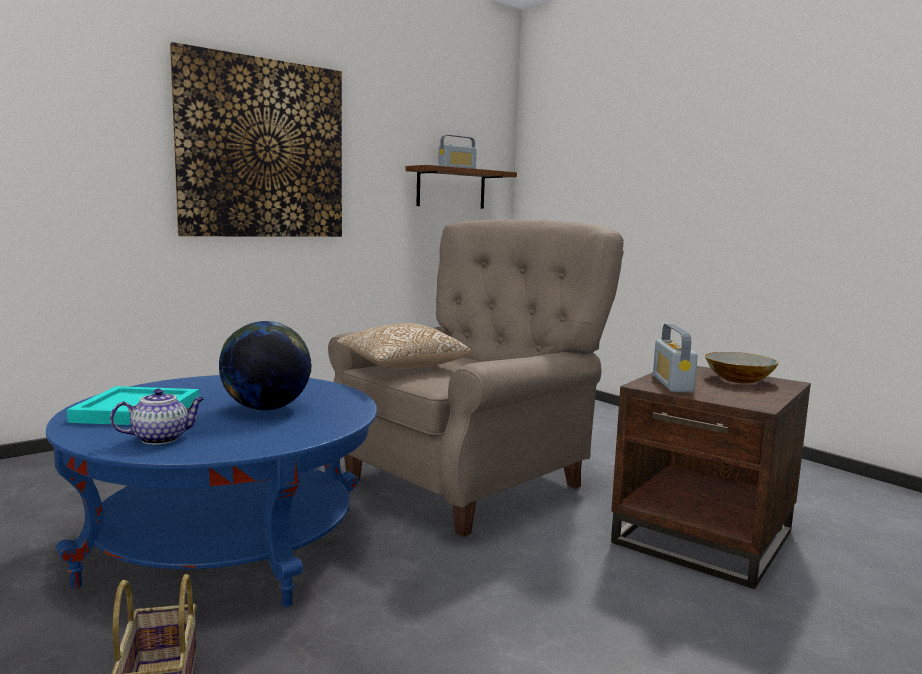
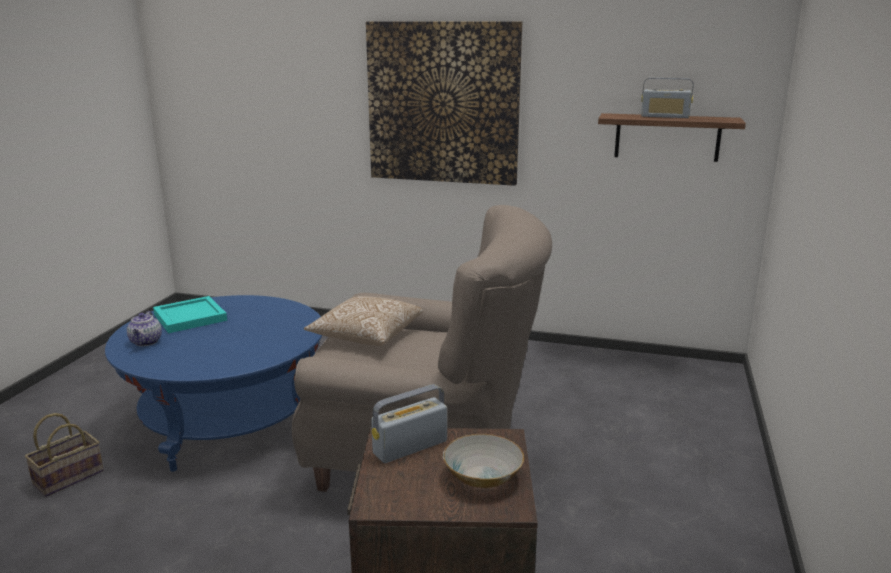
camera: 55 degrees right, 10 degrees up
(161, 438) = (146, 342): teapot -> teapot turned 60 degrees clockwise
(266, 409) = (230, 341): globe -> none

